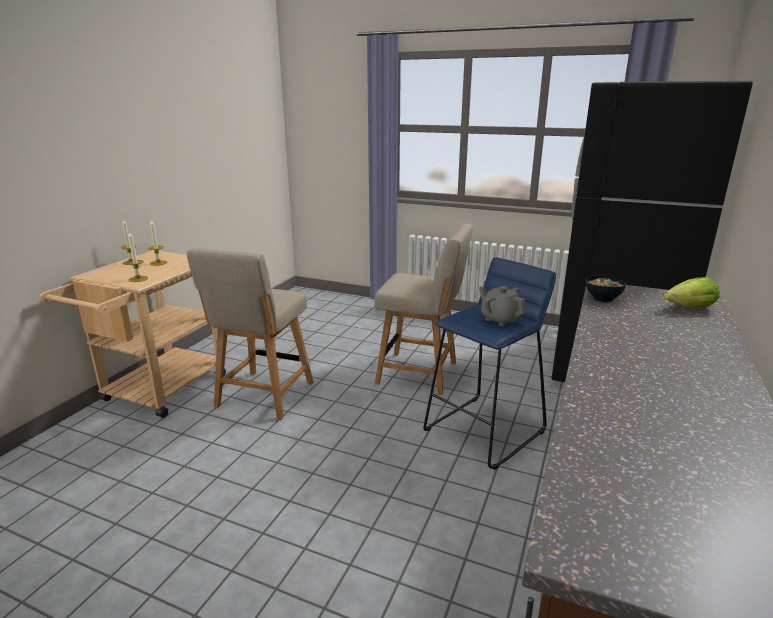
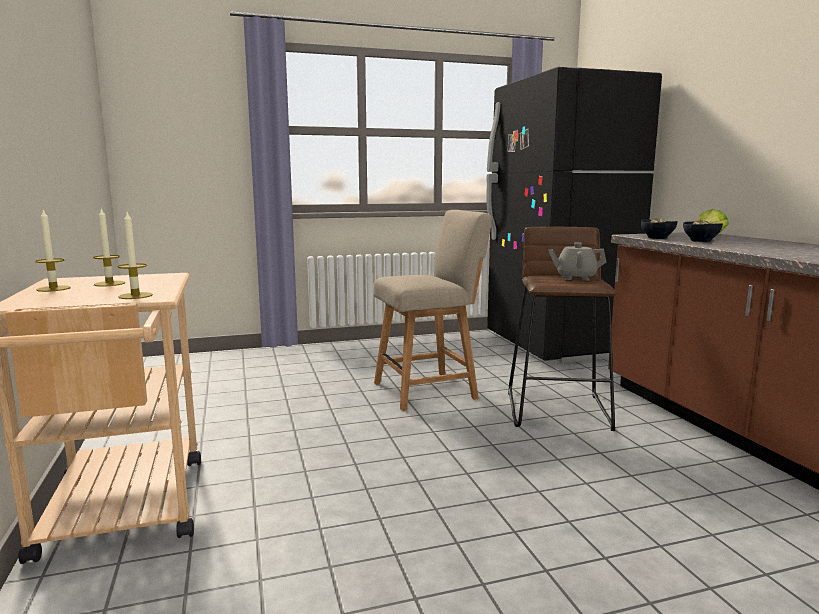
camera: 40 degrees left, 10 degrees down
(263, 397) = (298, 463): beige chair -> none
(485, 431) = (558, 410): blue stool -> brown stool
(626, 316) = (700, 241): none -> bowl

